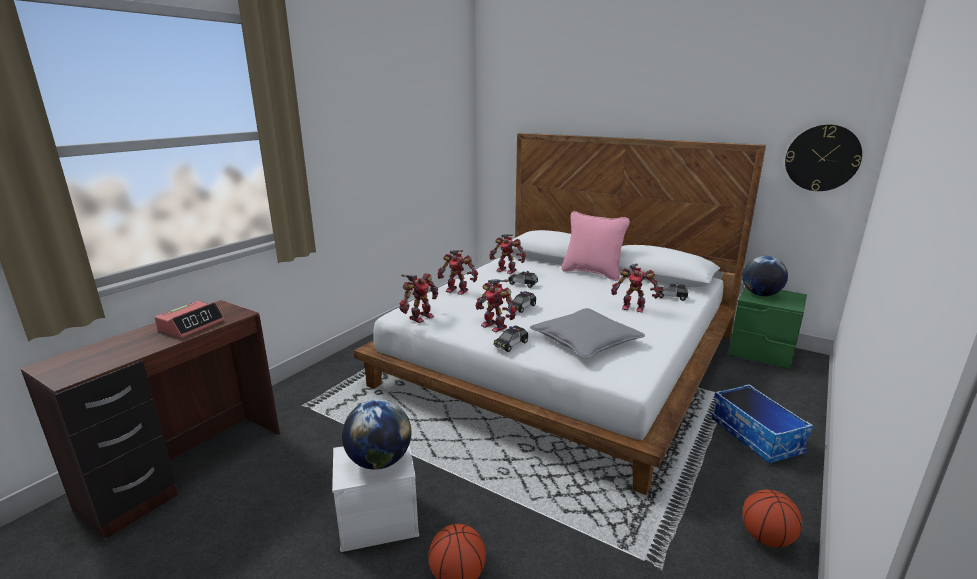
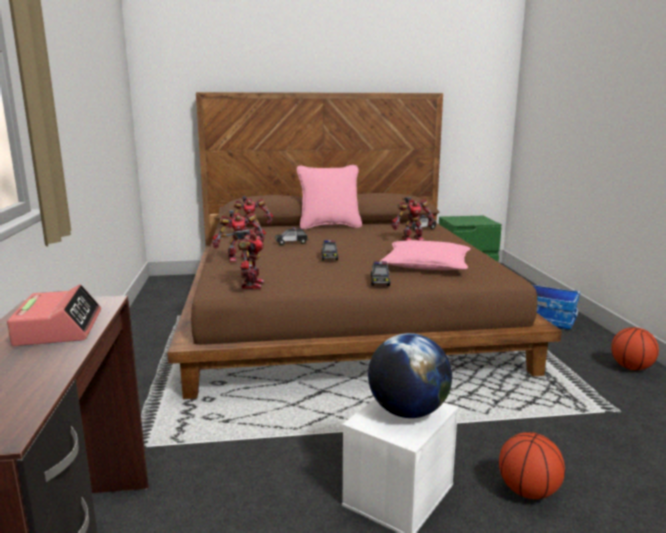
camera: 40 degrees left, 5 degrees down
(495, 326) = (336, 273): toy robot -> none
(561, 359) = (341, 314): white bed -> brown bed
(586, 340) = (426, 264): grey pillow -> pink pillow
(760, 294) = (460, 220): globe -> none
(822, 158) = (479, 102): wall clock -> none

